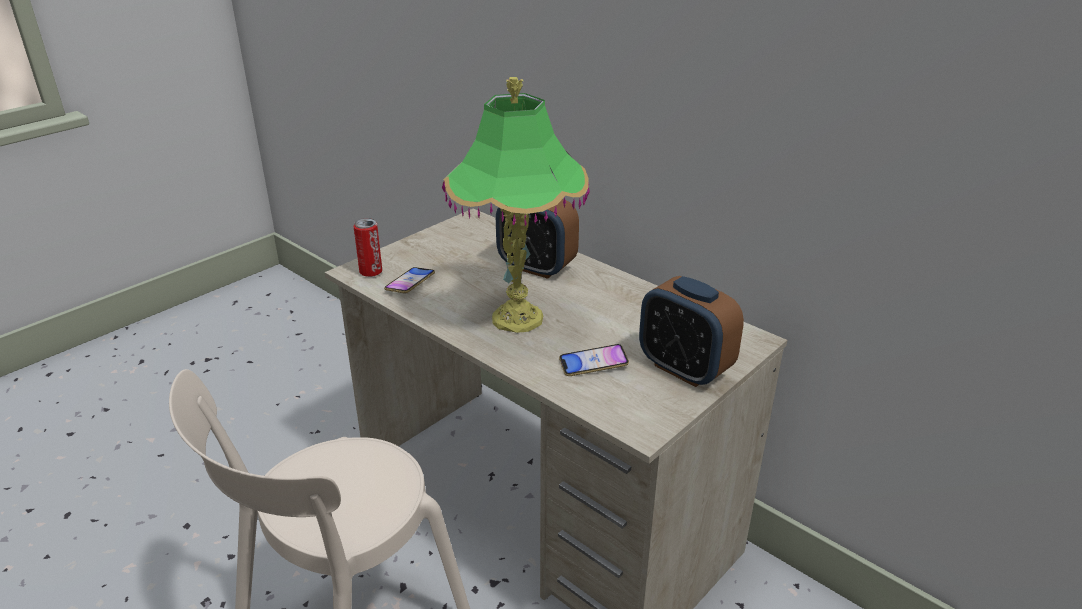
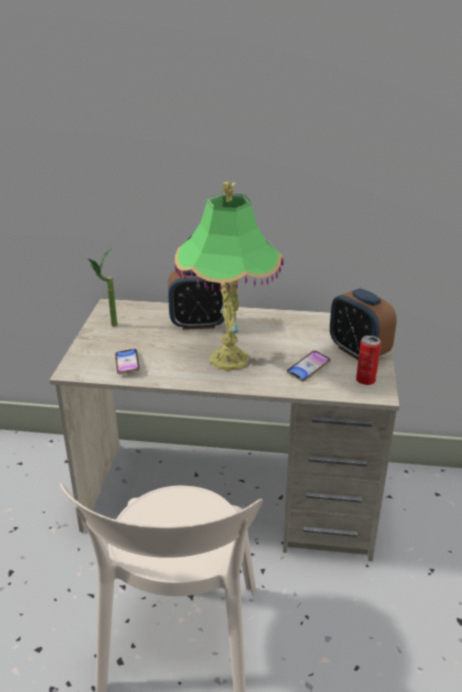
camera: 35 degrees left, 0 degrees up
(371, 272) = (87, 367): can -> can (365, 380)
(442, 239) = (108, 326): none -> potted plant
(684, 369) = (358, 352): alarm clock -> alarm clock turned 45 degrees clockwise

